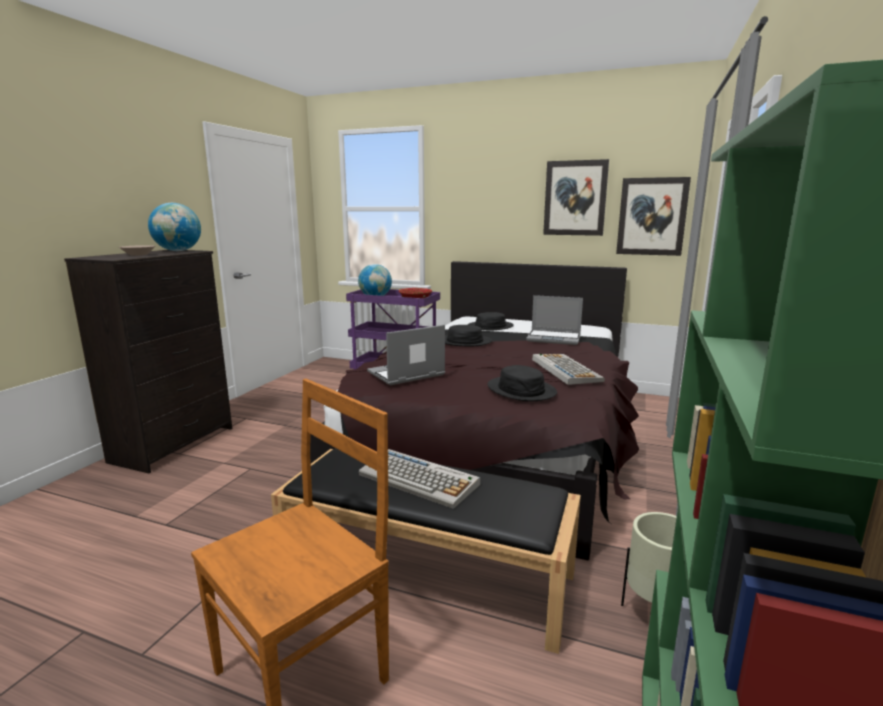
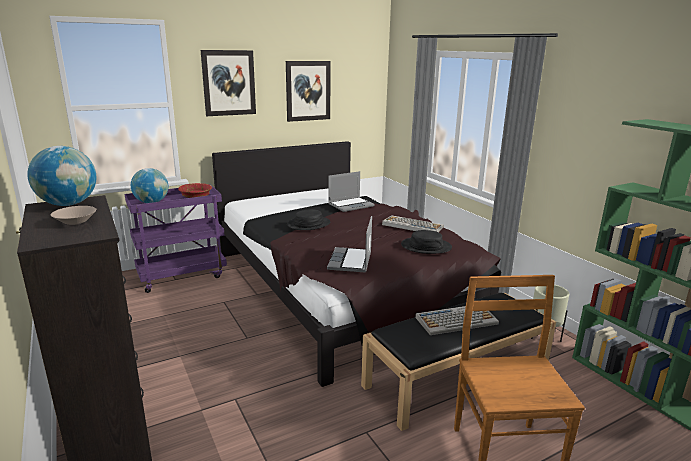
camera: 50 degrees left, 5 degrees up
(490, 326) = (281, 206): black hat -> none
(652, 216) = (358, 103): picture -> picture (229, 83)

